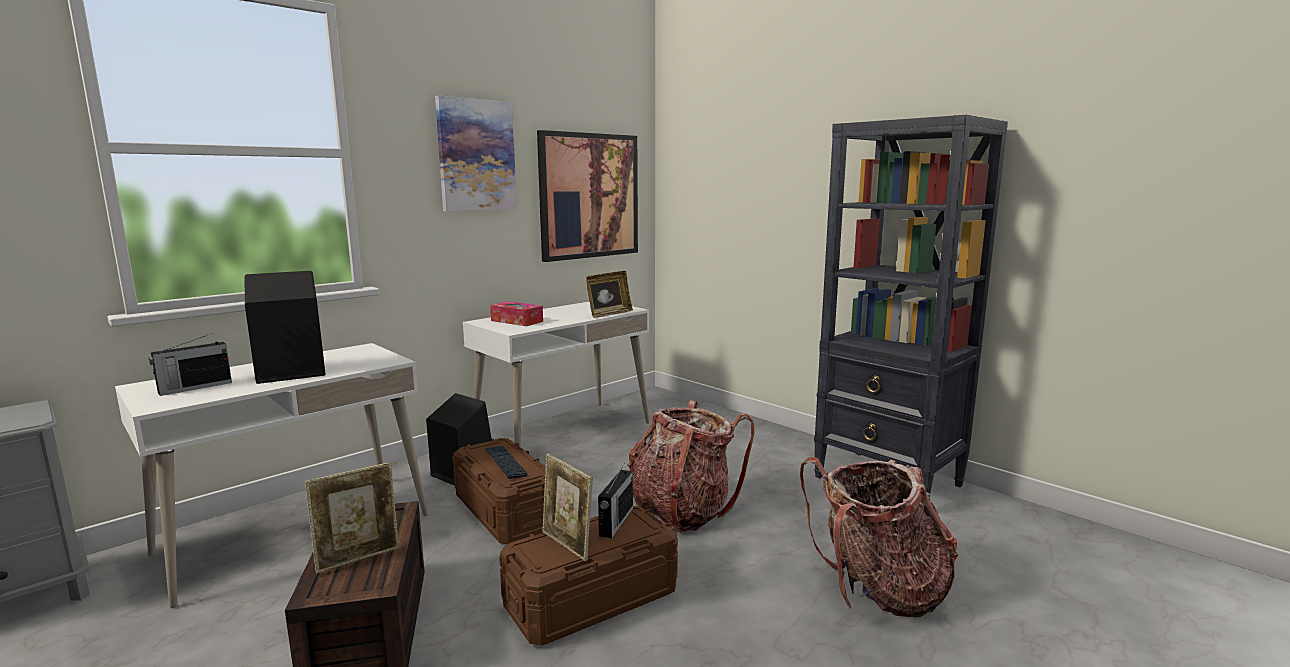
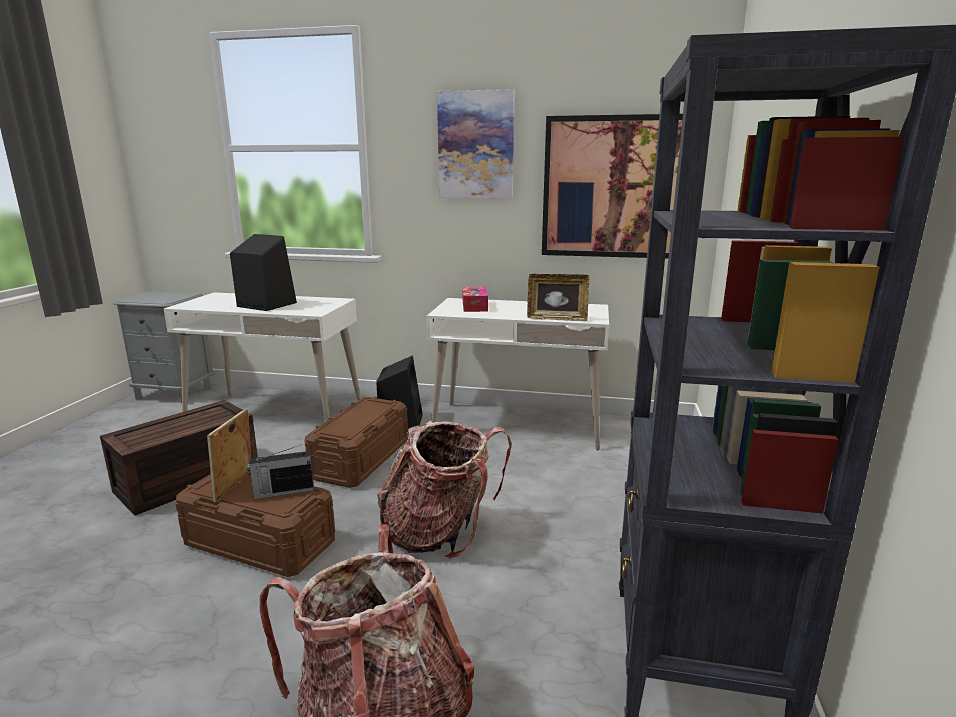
camera: 55 degrees right, 5 degrees up
(194, 388) = (219, 301): radio -> none
(359, 558) = (164, 429): picture frame -> none
(505, 463) = (353, 418): keyboard -> none

